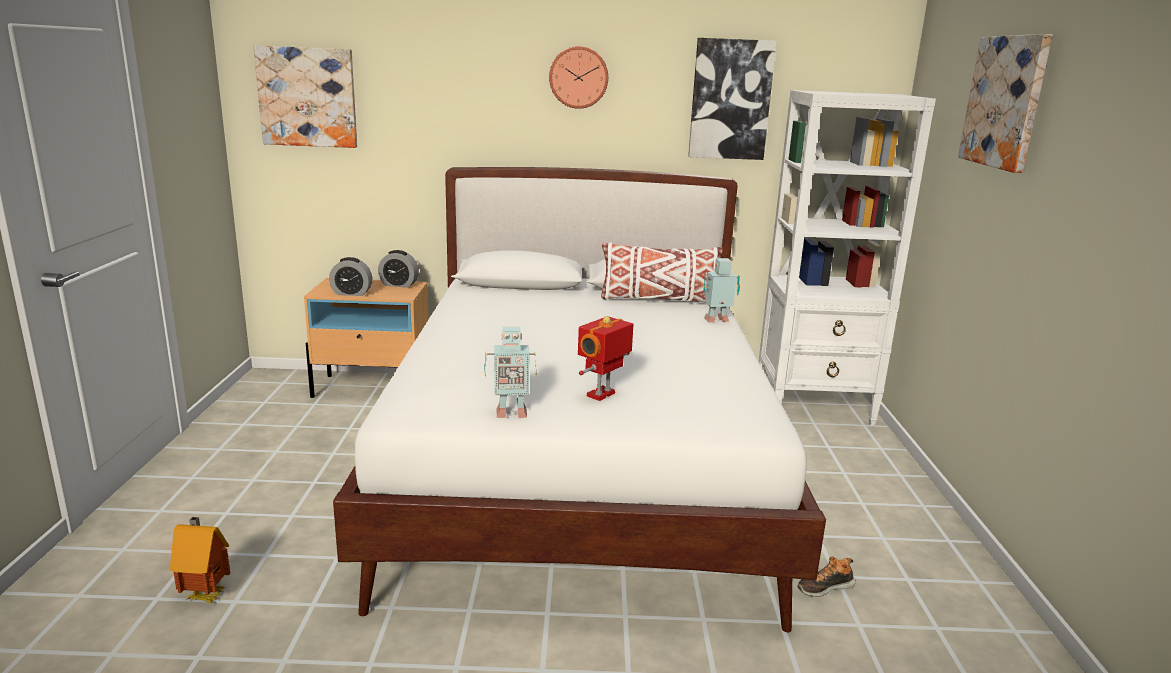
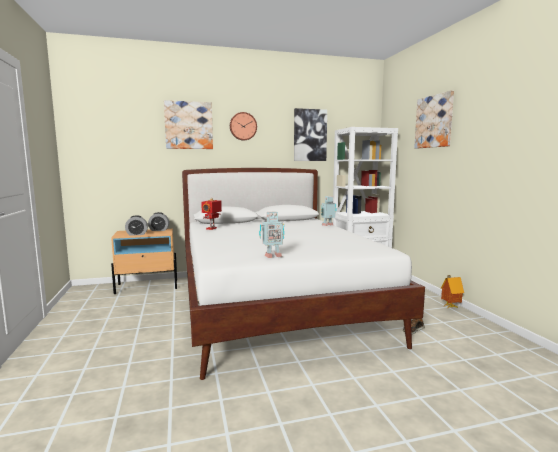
camera: 15 degrees left, 10 degrees down
(206, 595) = (104, 387): toy house -> toy house (450, 306)
(308, 97) = (106, 138): picture -> picture (188, 125)
(602, 395) = (307, 248): toy robot -> toy robot (212, 228)
(659, 300) = (295, 222): white pillow -> none

